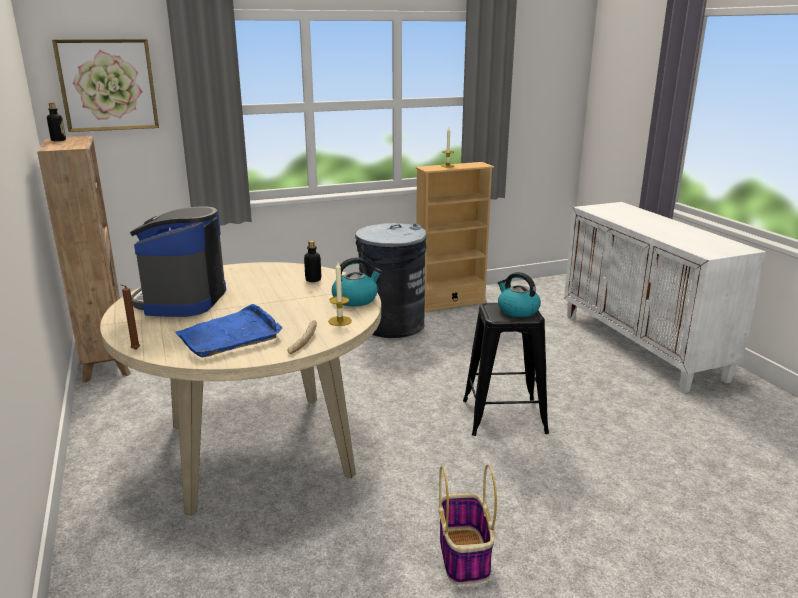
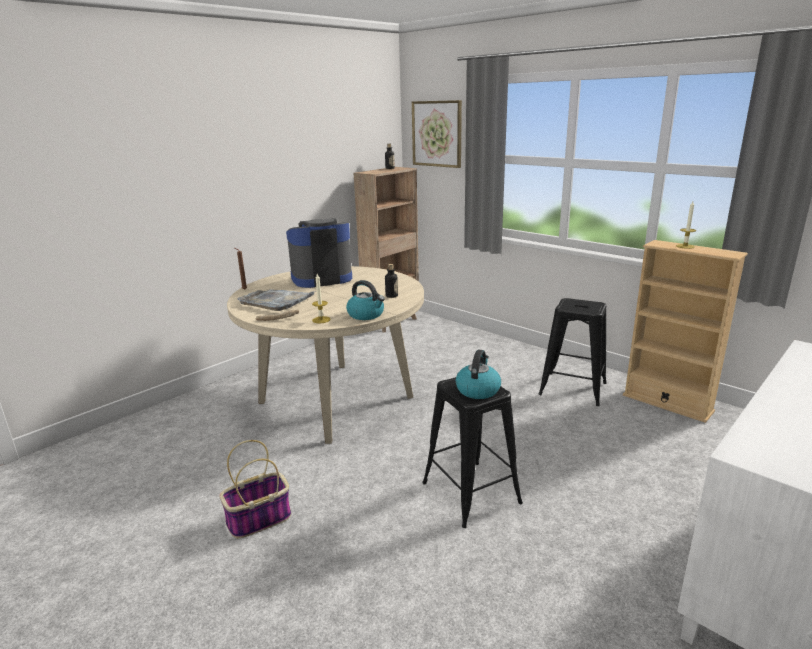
camera: 65 degrees right, 0 degrees up
(230, 335) = (277, 301): blue tray -> grey tray
(391, 325) = (572, 389): grey trash can -> black stool

